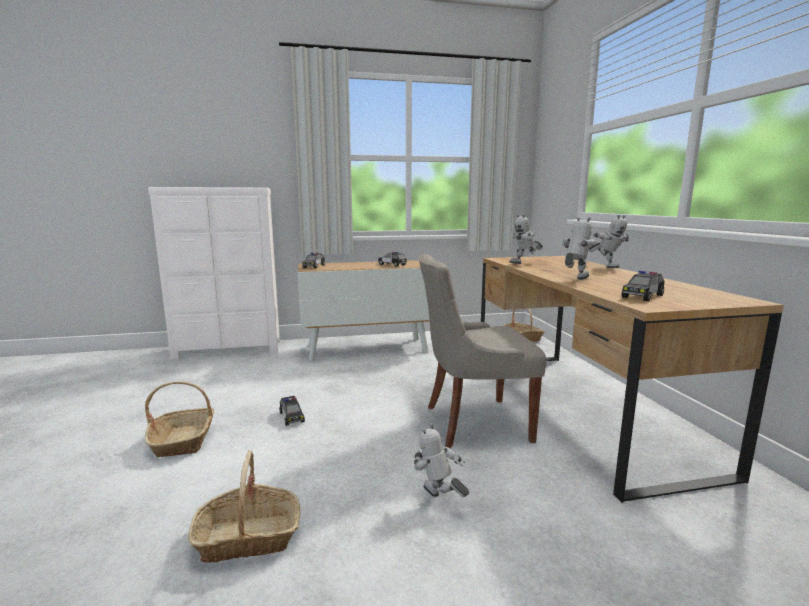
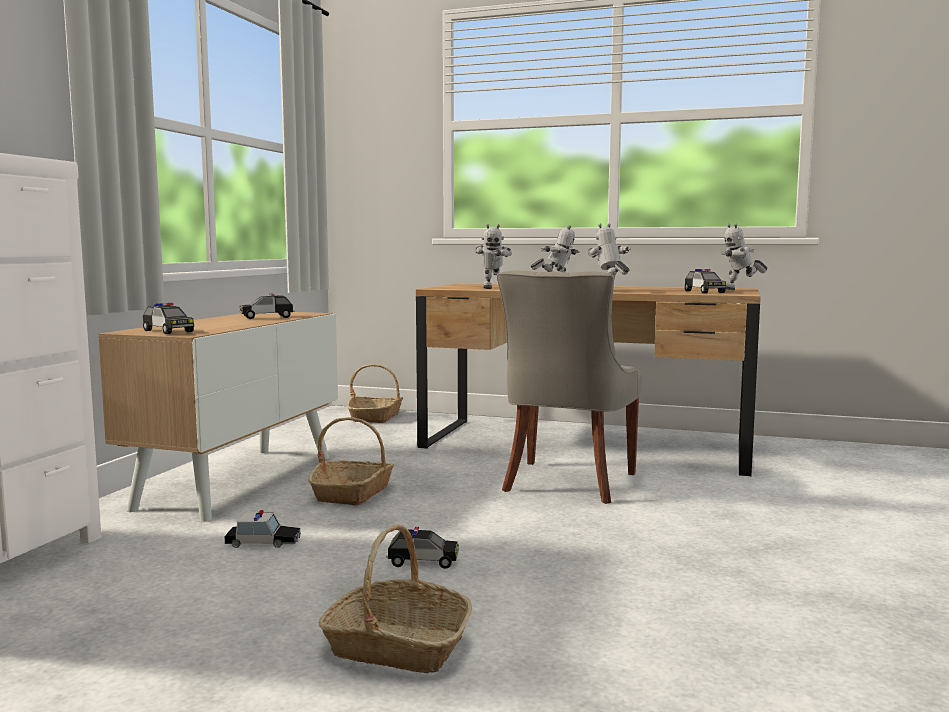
camera: 60 degrees left, 5 degrees down
(248, 537) = (715, 619): basket -> basket (353, 493)
(292, 378) = (263, 542): none -> toy car
(438, 500) = (706, 527): toy robot -> toy robot (740, 290)

